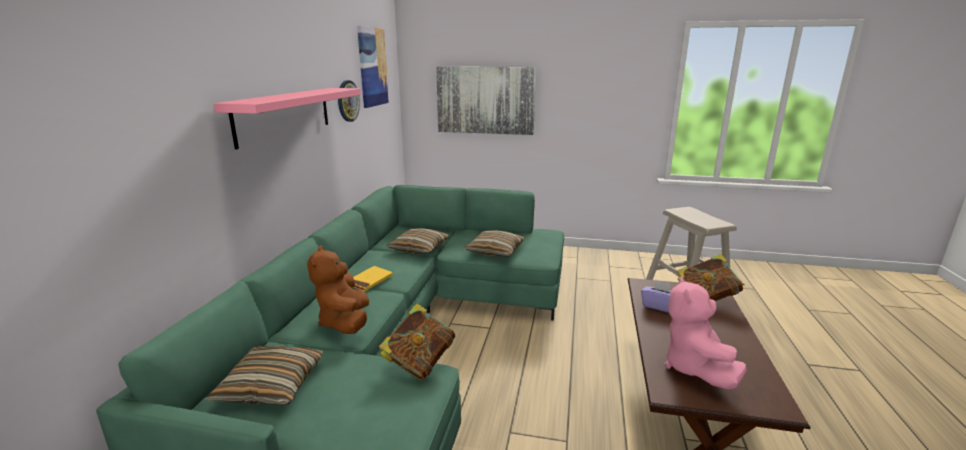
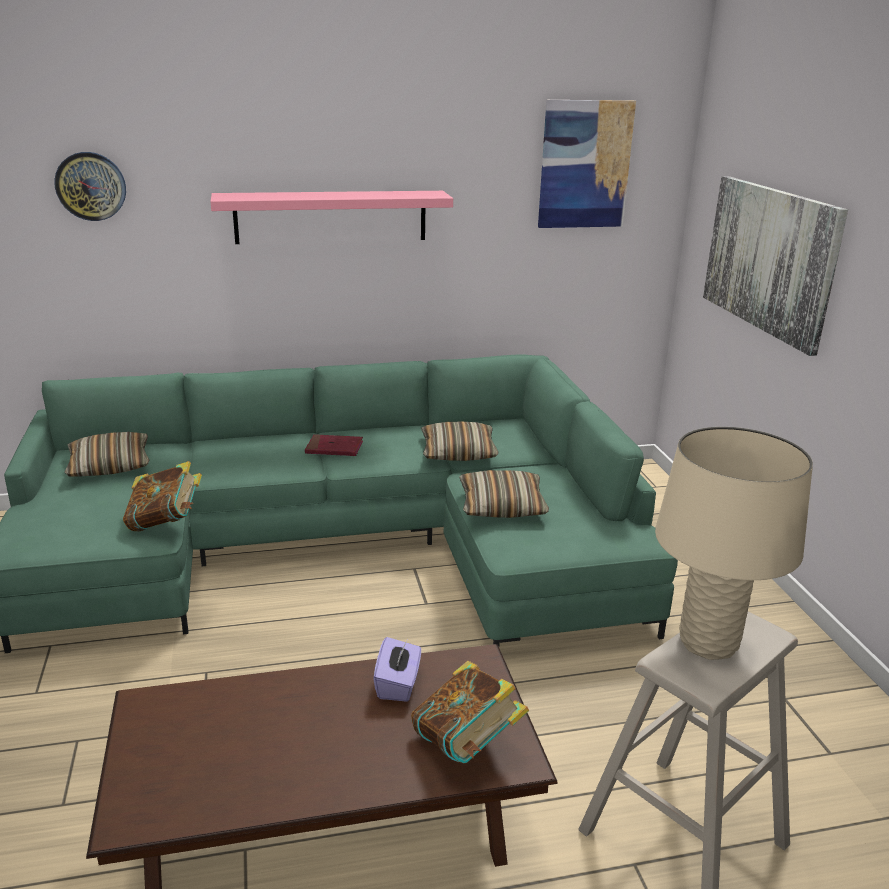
camera: 65 degrees right, 5 degrees up
(345, 323) = (230, 464): brown plush toy -> none
(347, 101) = (489, 212): wall clock -> wall clock (91, 186)
(370, 280) = (334, 448): yellow book -> red book
(694, 368) = (209, 729): pink plush toy -> none
(695, 217) = (708, 643): none -> beige table lamp

